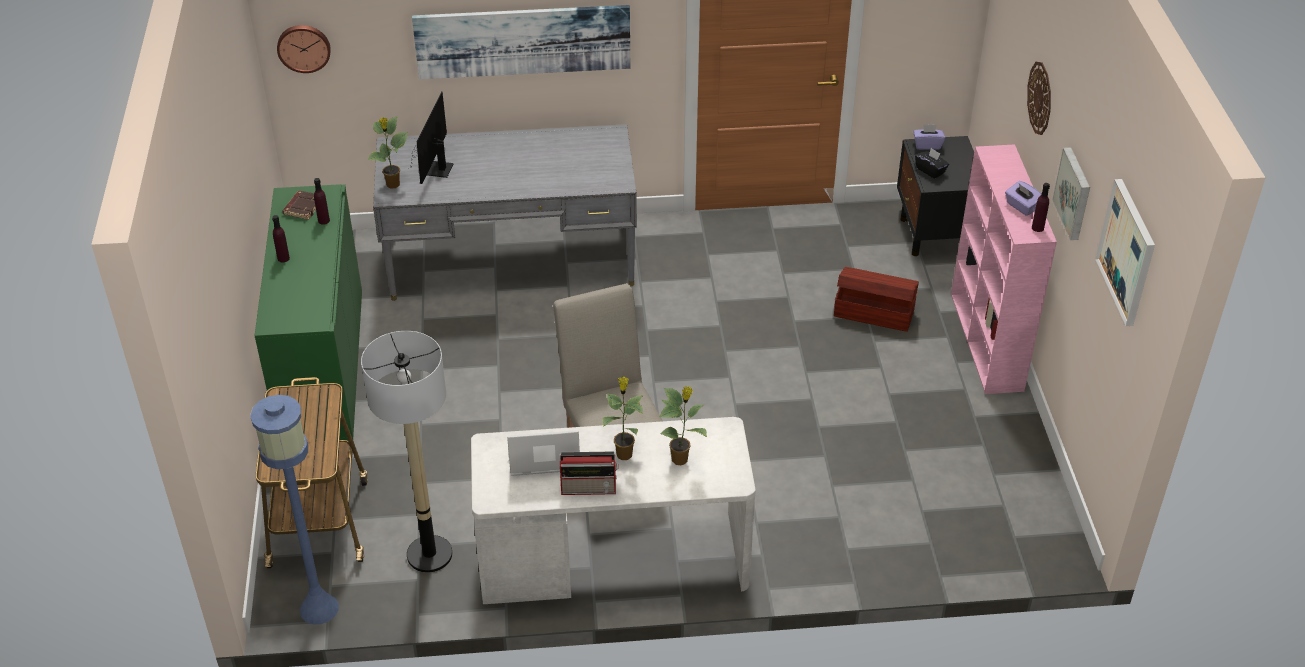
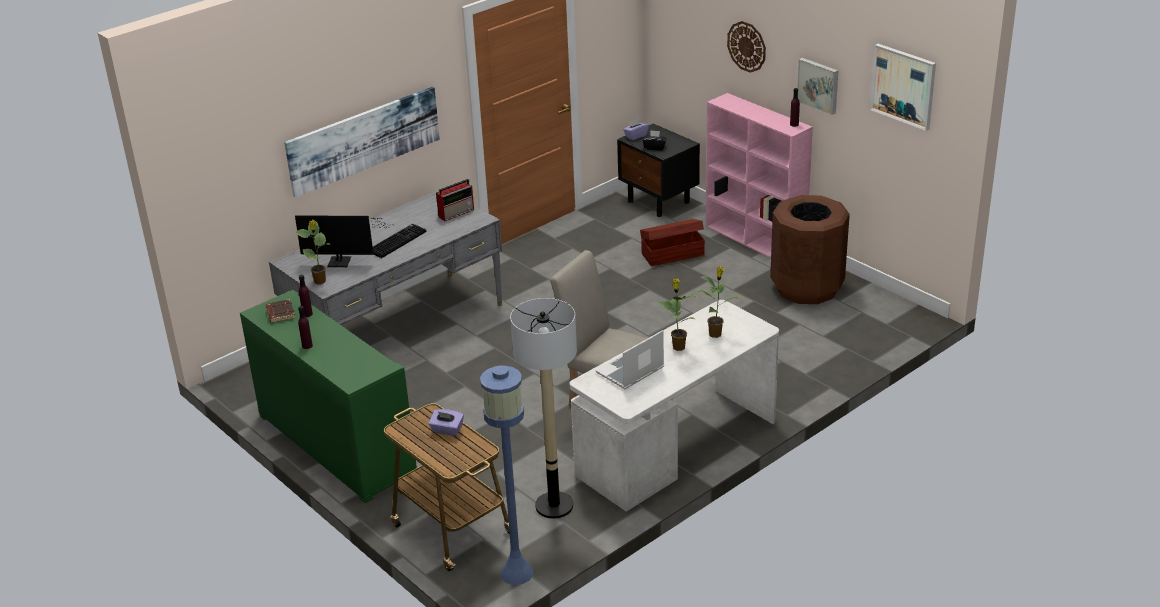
camera: 35 degrees left, 10 degrees down
(304, 47) = (205, 197): wall clock -> none
(436, 172) = (342, 262): monitor -> monitor turned 60 degrees counterclockwise
(511, 170) = (397, 241): none -> keyboard
(590, 488) = (681, 372): radio -> radio (457, 213)
(975, 437) = (807, 288): none -> brown trash can
(1022, 207) = (772, 118): purple tissue box -> purple tissue box (447, 430)

